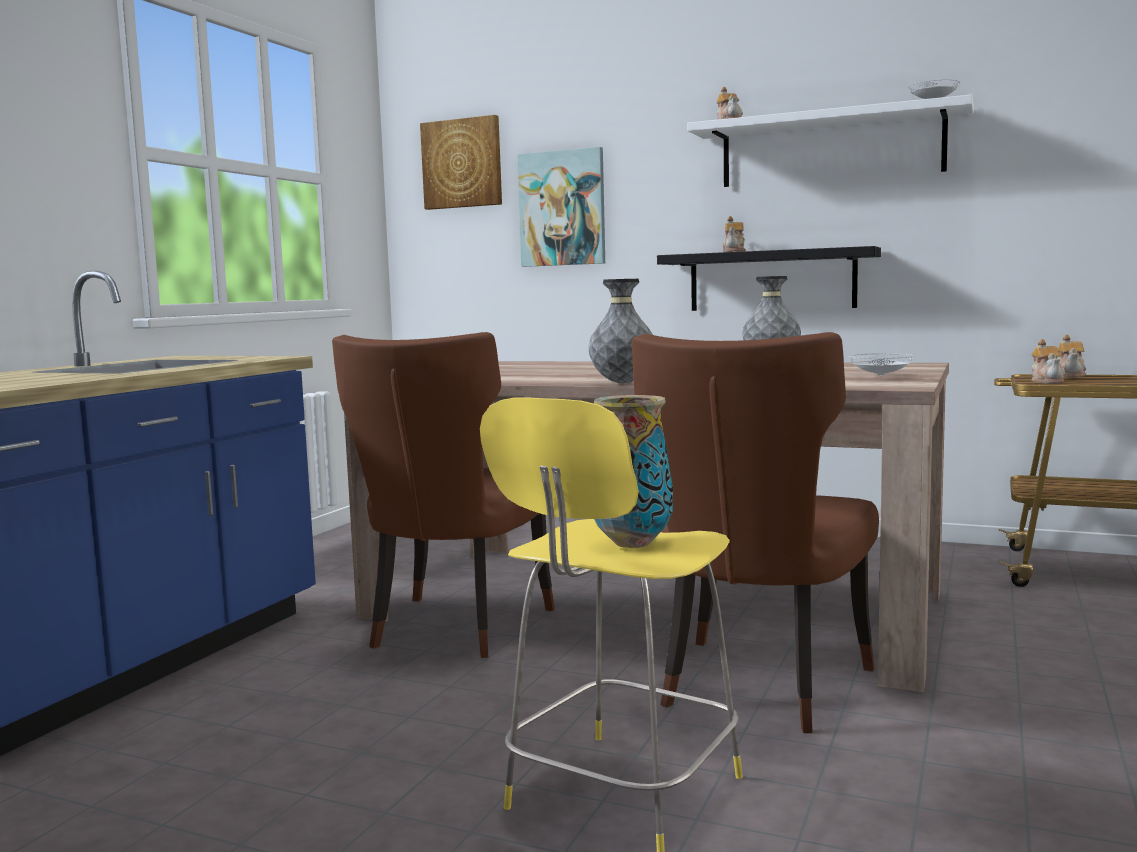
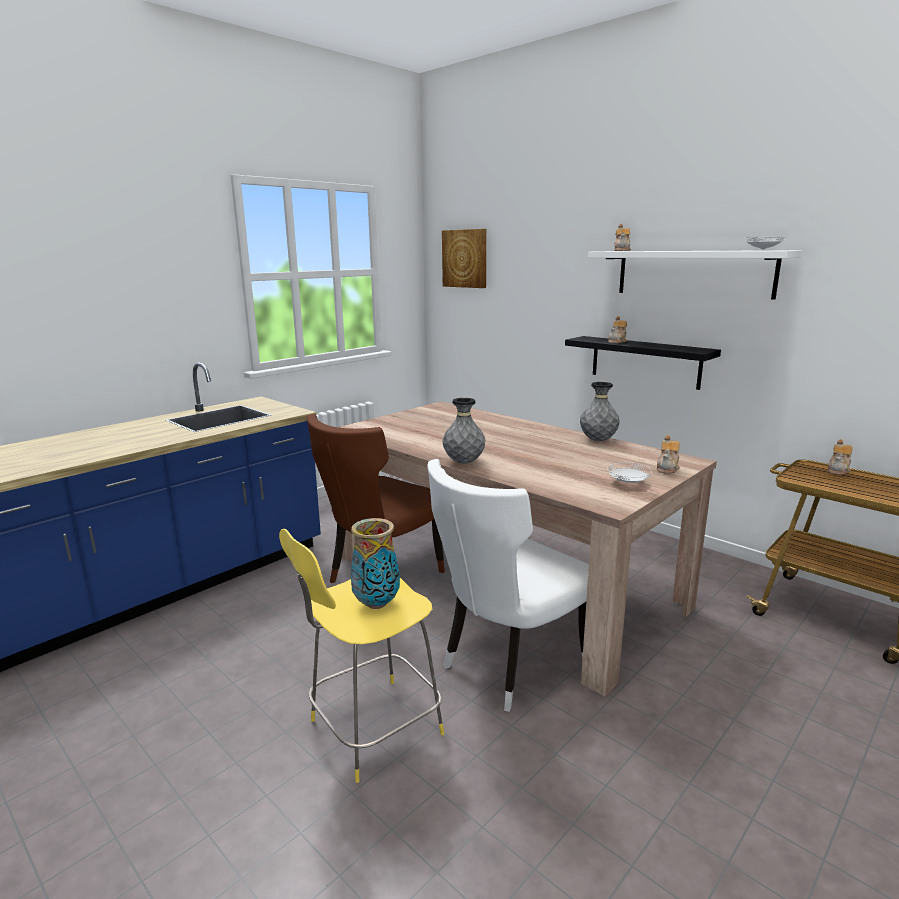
camera: 20 degrees right, 10 degrees up
(562, 208) = (520, 295): picture -> none
(756, 688) = (507, 666): brown chair -> white chair
(1047, 381) = (810, 476): teapot -> teapot (667, 468)

